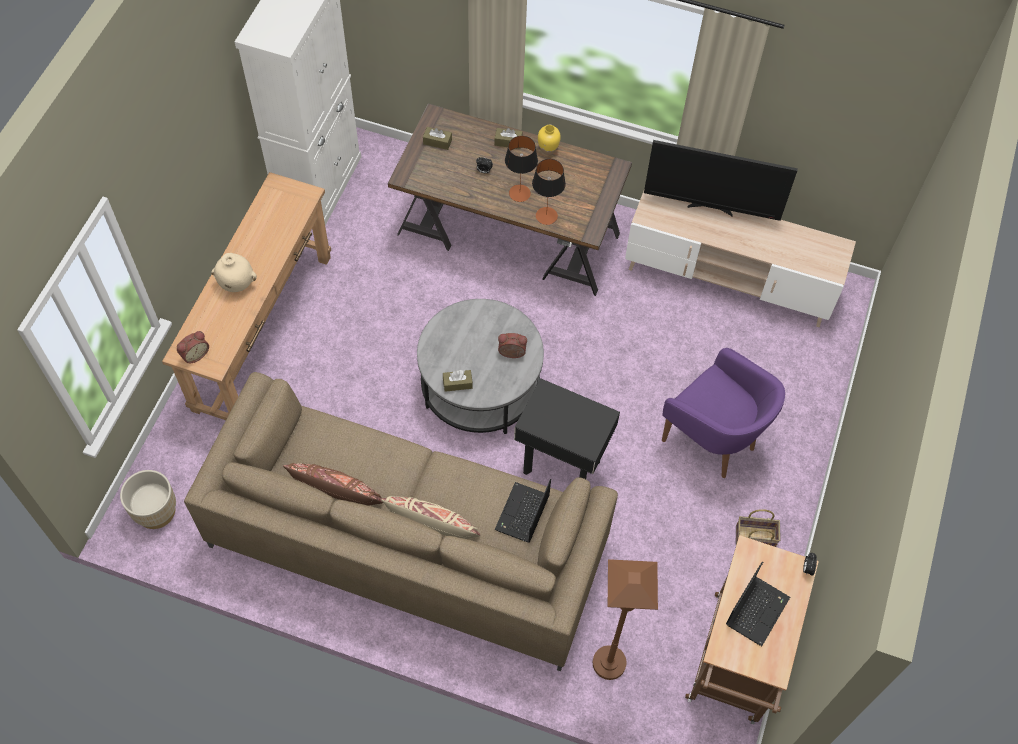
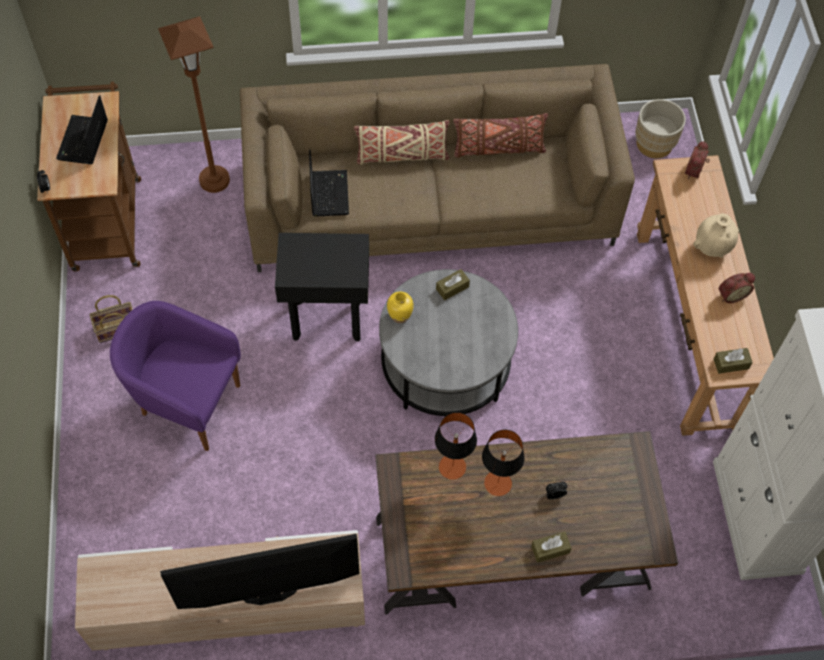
camera: 155 degrees right, 0 degrees up
(437, 142) = (631, 510): brown tissue box -> brown tissue box (731, 364)
(512, 354) = (416, 338): alarm clock -> alarm clock (731, 294)
(548, 149) = (497, 560): yellow vase -> yellow vase (400, 316)

